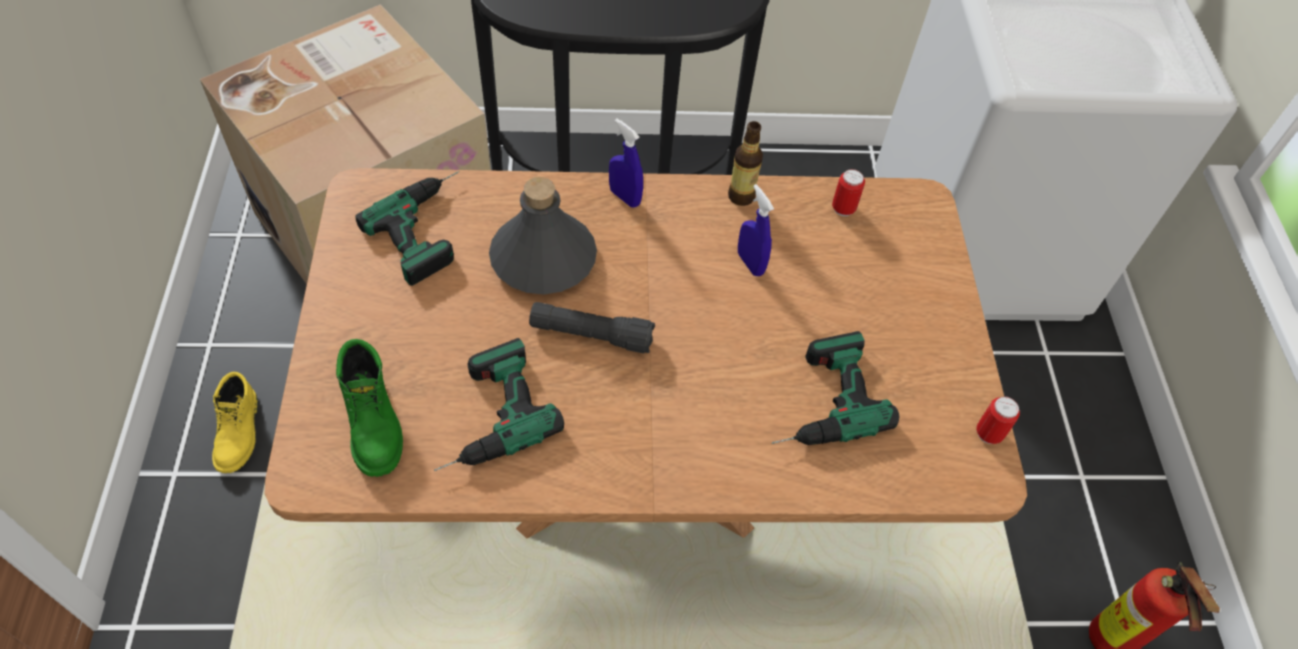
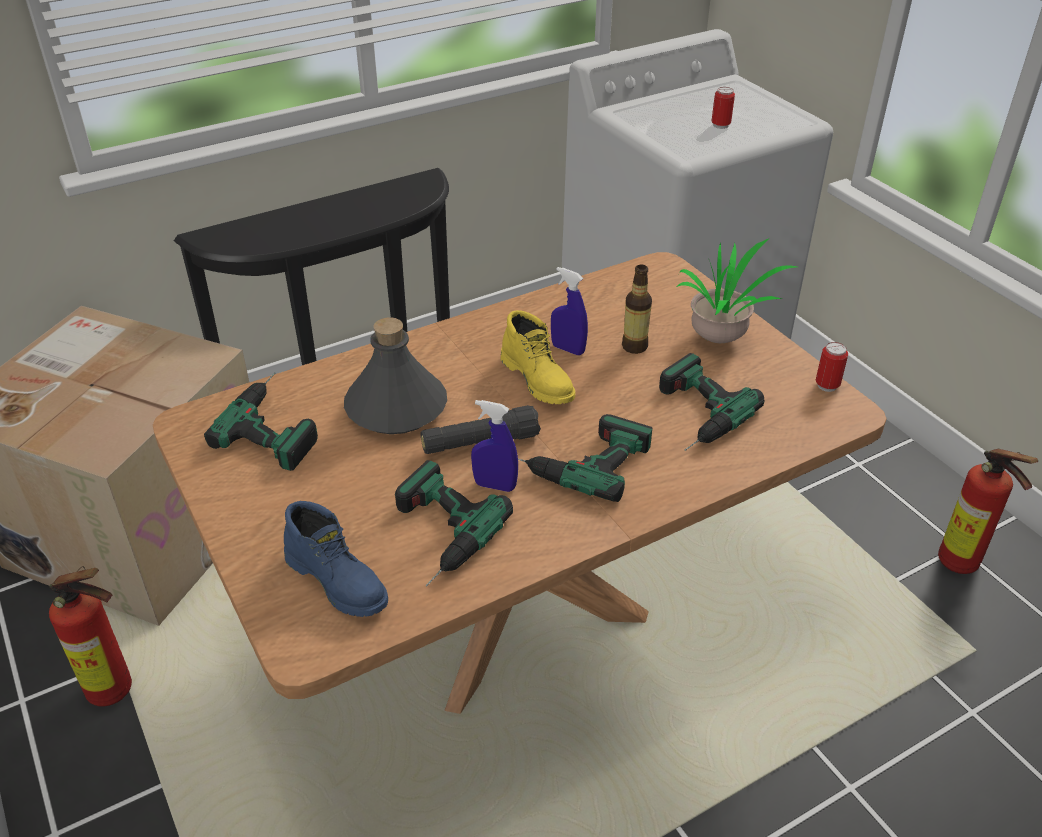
camera: 25 degrees left, 15 degrees down
(240, 433) = (107, 763): yellow boot -> yellow boot (539, 380)
(278, 373) = (116, 691): none -> fire extinguisher
(374, 422) = (338, 580): green boot -> blue boot
(625, 197) = (431, 343): blue spray bottle -> blue spray bottle (495, 485)
(669, 398) = (578, 459): none -> power drill
(741, 196) = (525, 310): bottle -> bottle (634, 346)
(843, 209) = (608, 291): can -> can (720, 125)
(919, 322) = (722, 339): none -> potted plant

